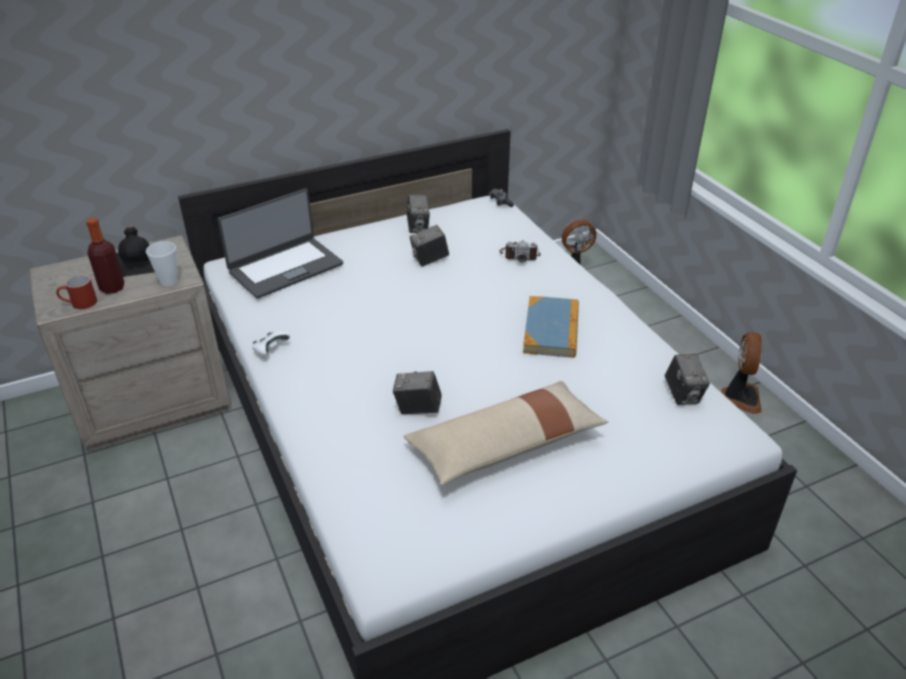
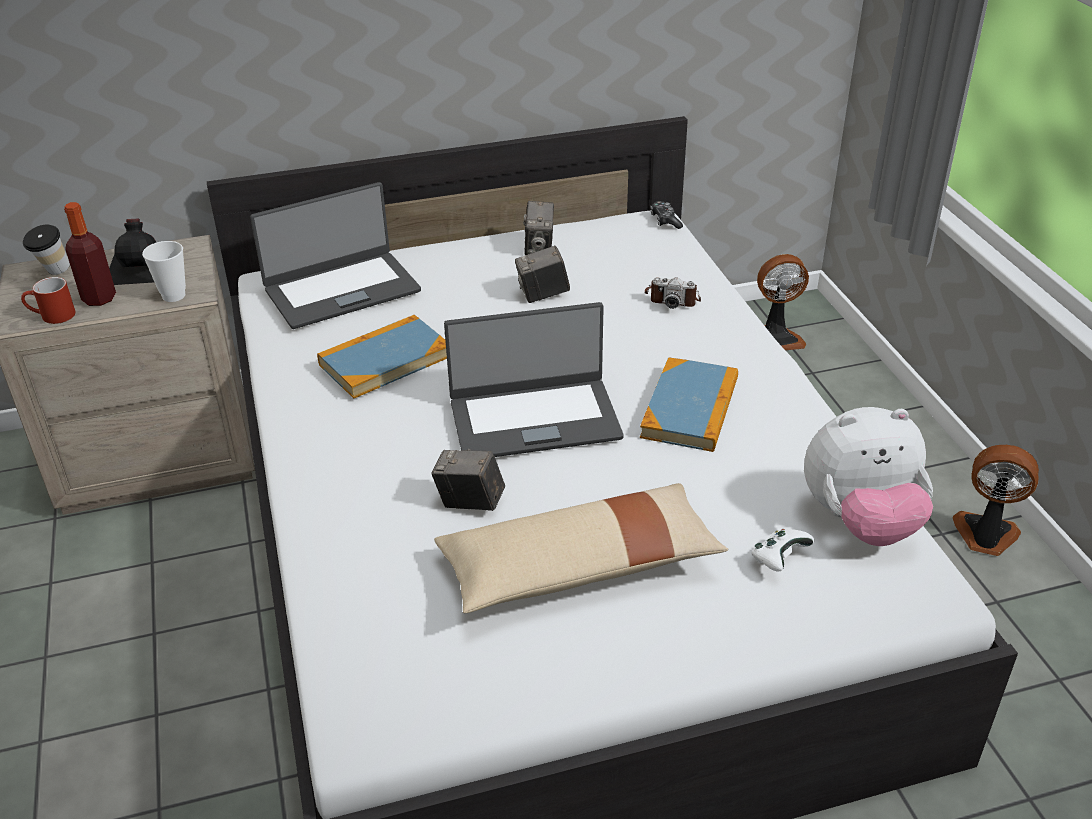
camera: 10 degrees right, 0 degrees up
(71, 271) = (53, 273): none -> cup
(271, 350) = (292, 401): white game controller -> white game controller (778, 559)
(331, 315) = (385, 360): none -> book
(447, 346) = (534, 418): none -> laptop
(683, 394) = (860, 521): camera -> plush toy
(740, 397) = (985, 536): fan -> fan turned 90 degrees counterclockwise

